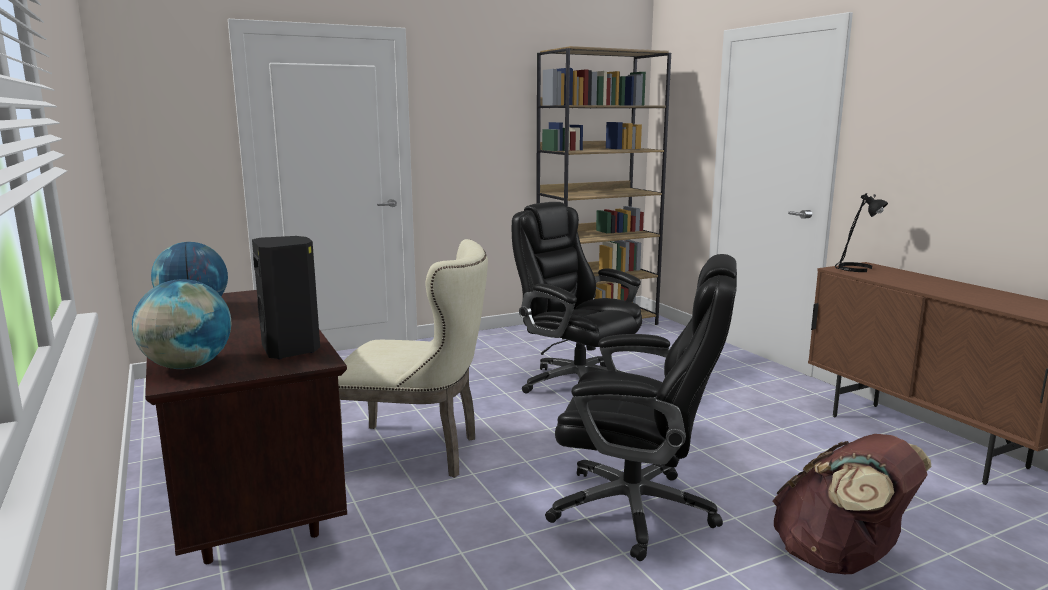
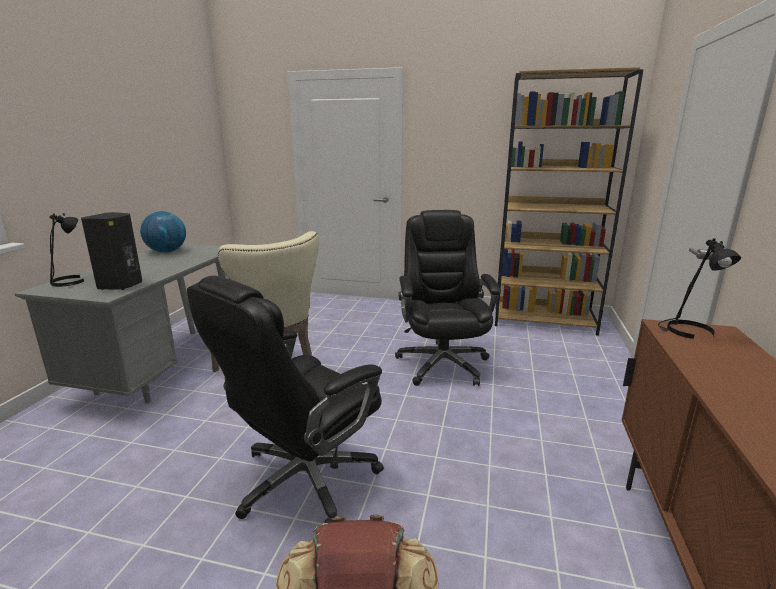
camera: 40 degrees right, 5 degrees up
(188, 366) = (69, 282): globe -> black table lamp
(250, 498) = (165, 368): brown desk -> grey desk
(637, 510) = (304, 480): black office chair -> black office chair turned 75 degrees clockwise

